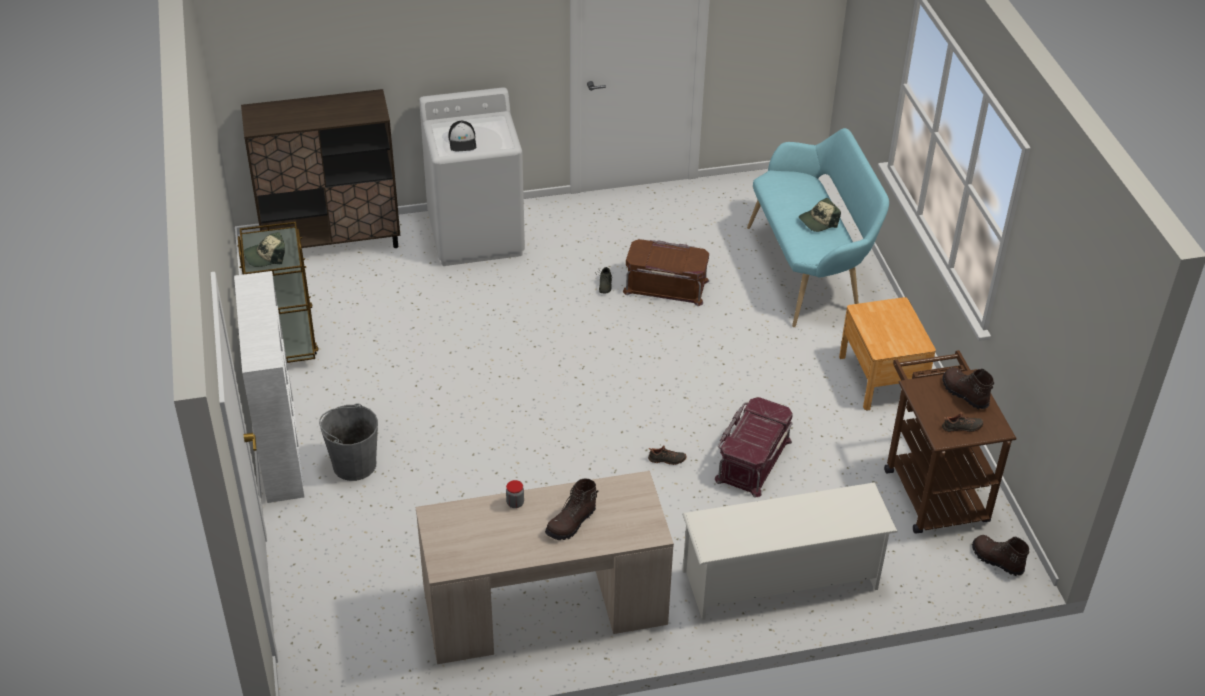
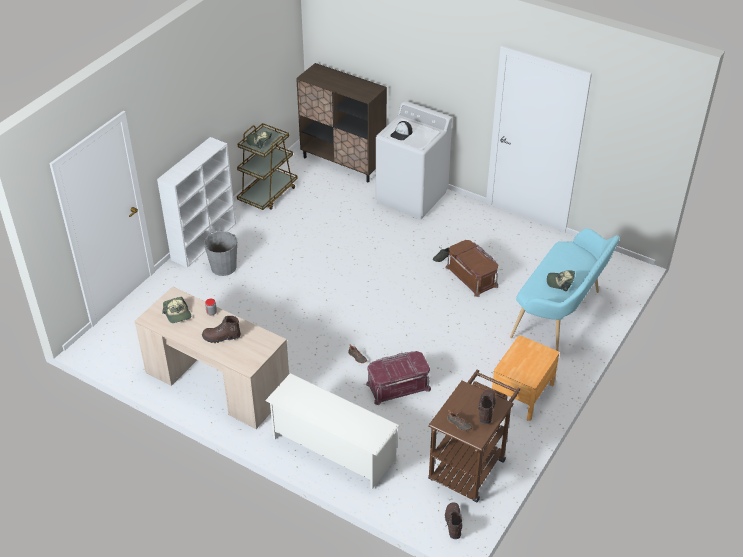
camera: 45 degrees right, 0 degrees up
(476, 535) = (178, 314): none -> cap

